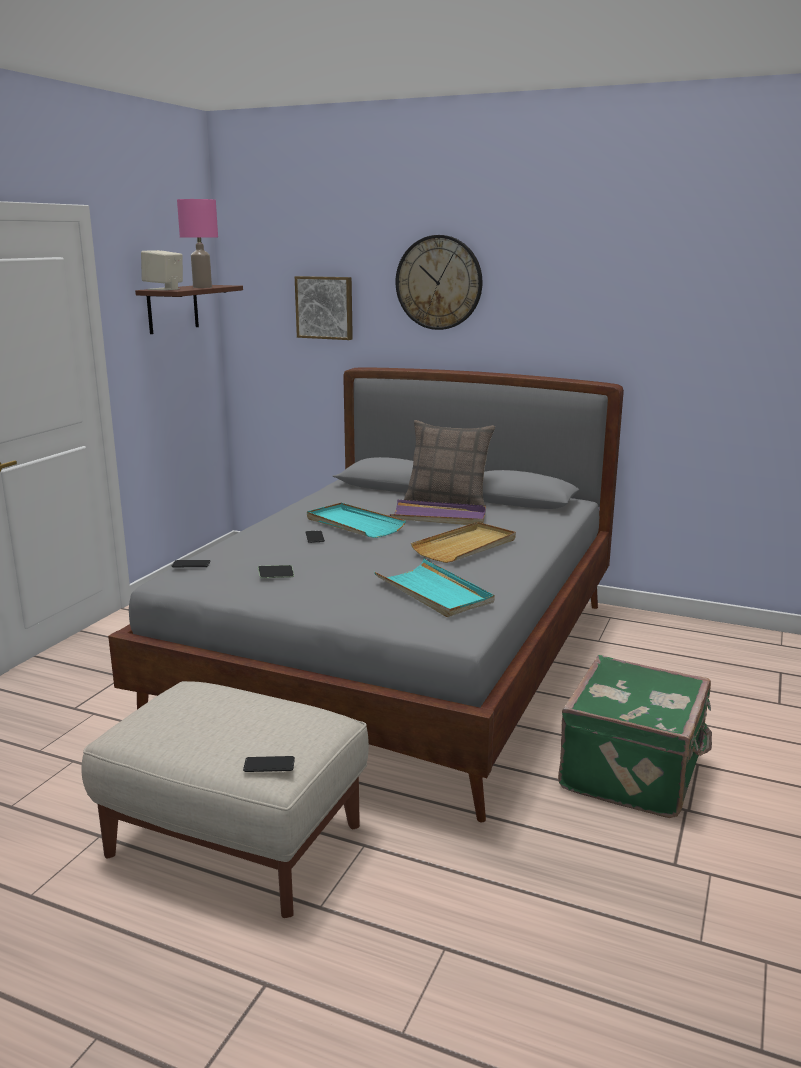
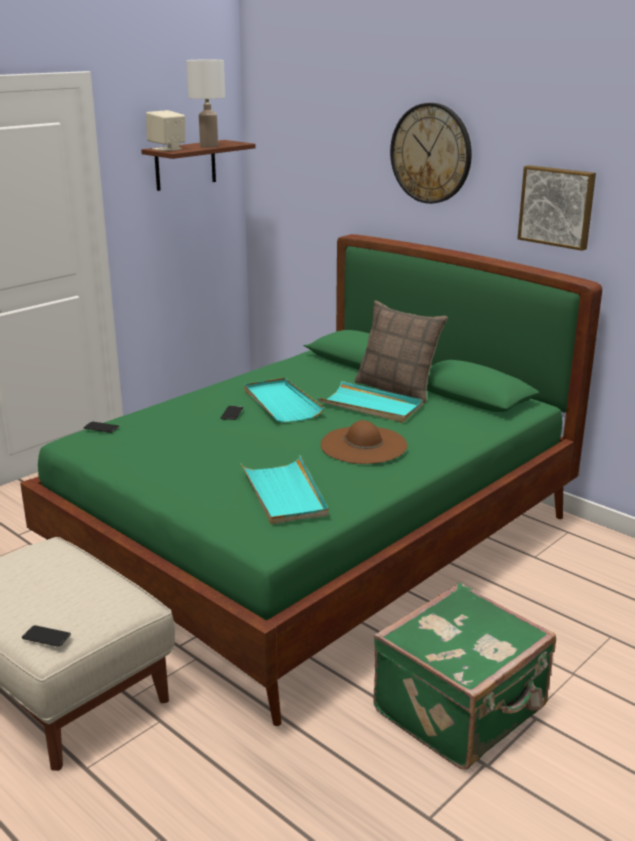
camera: 20 degrees right, 5 degrees up
(202, 287) = (209, 146): pink table lamp -> white table lamp
(276, 576) = (162, 452): phone -> none
(325, 307) = (330, 170): picture -> picture (557, 206)
(401, 663) = (318, 544): grey bed -> green bed
(439, 517) = (371, 406): purple tray -> turquoise tray
(466, 546) = (364, 445): beige tray -> brown hat

